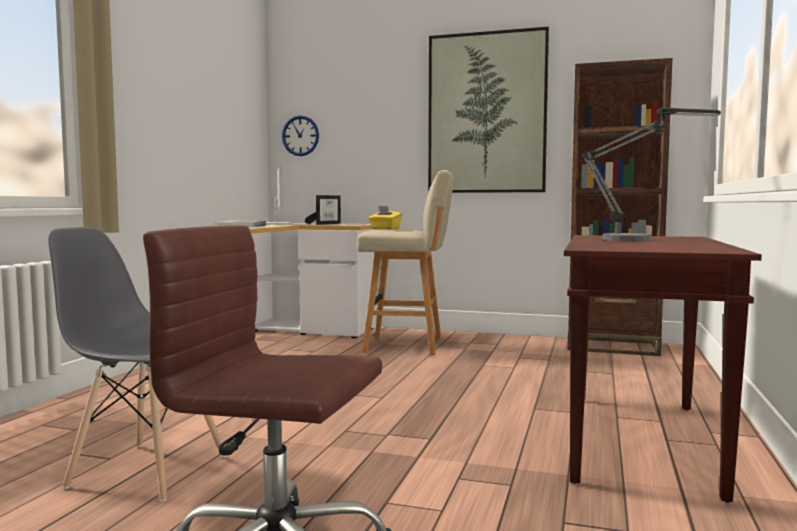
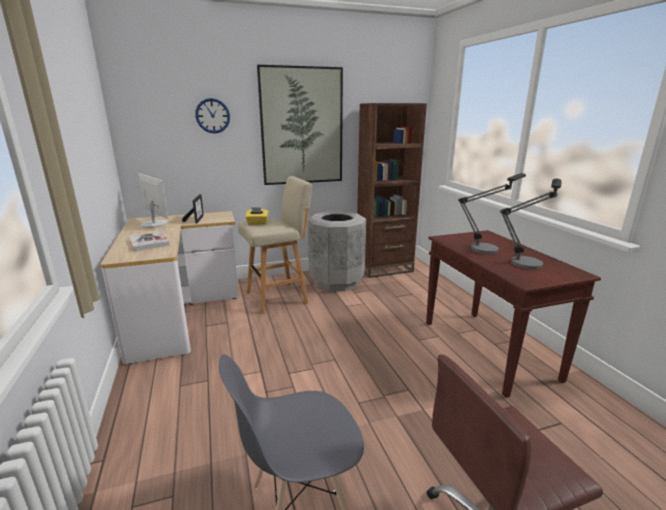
camera: 35 degrees left, 15 degrees up
(300, 135) = (147, 142): wall clock -> wall clock (212, 115)
(511, 346) = (336, 281): none -> grey trash can
(669, 245) = (529, 261): none -> table lamp

